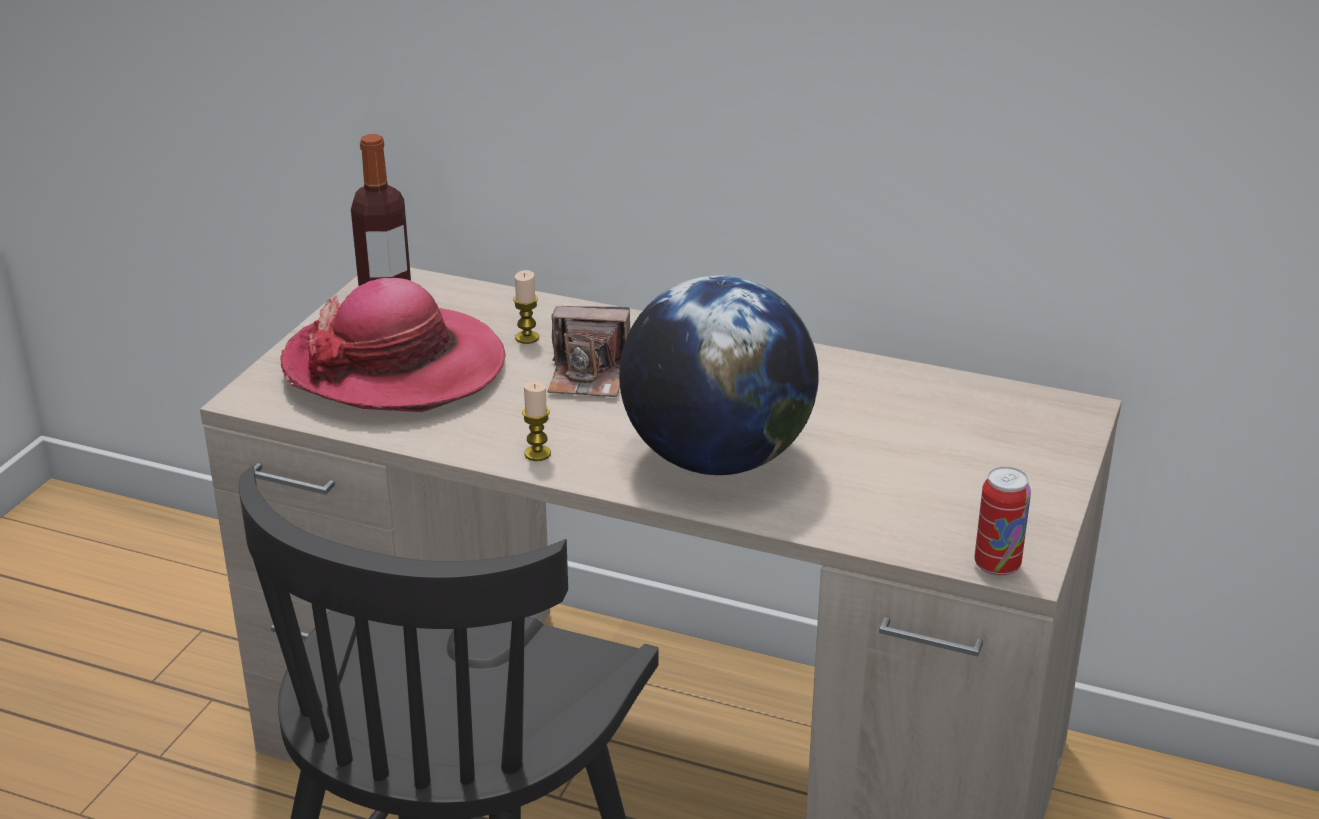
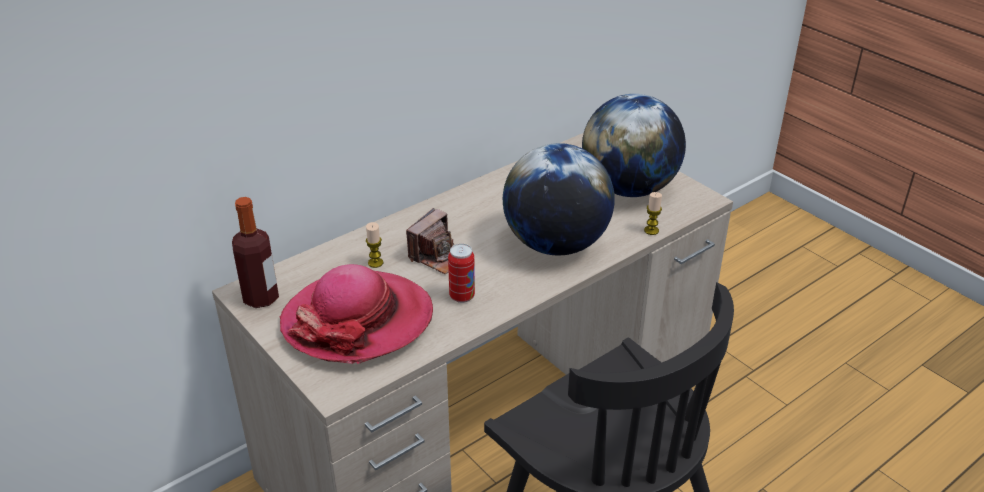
camera: 60 degrees left, 5 degrees up
(537, 454) = (501, 298): candle -> candle (651, 230)
(956, 481) = (629, 188): none -> globe
(997, 566) = (699, 204): can -> can (462, 296)

